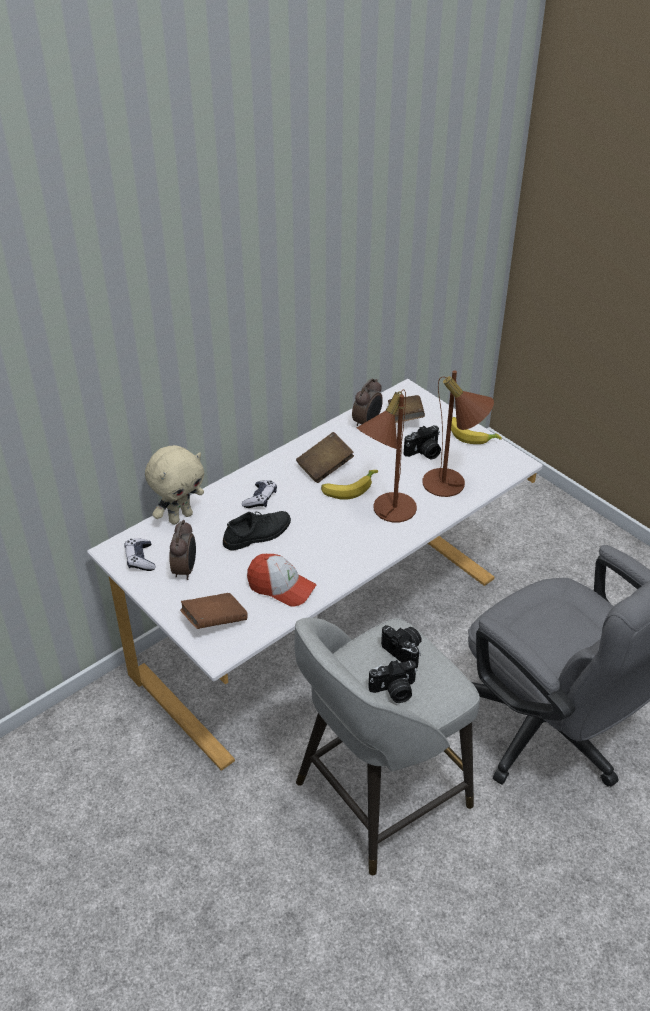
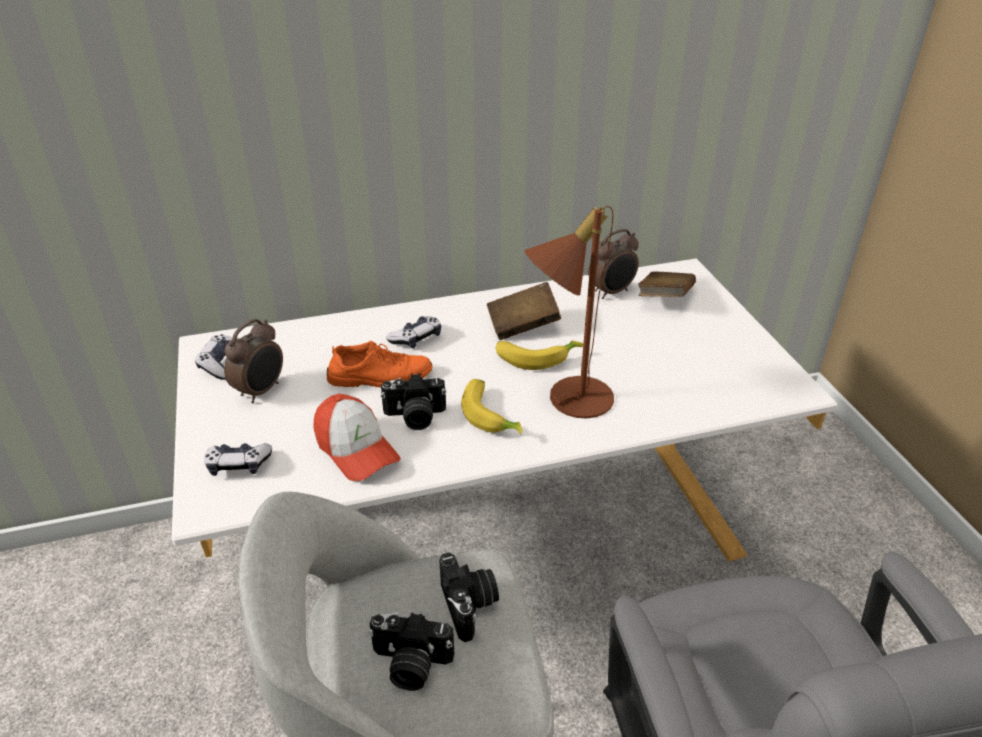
camera: 25 degrees right, 5 degrees down
(180, 517) = (308, 331): beige plush toy -> none
(214, 621) = (238, 465): brown book -> game controller
(257, 534) = (380, 377): black shoe -> orange shoe
(424, 453) = (666, 343): camera -> camera (415, 417)
(451, 485) = (680, 393): brown table lamp -> none
(471, 435) = (747, 340): banana -> banana (492, 415)

